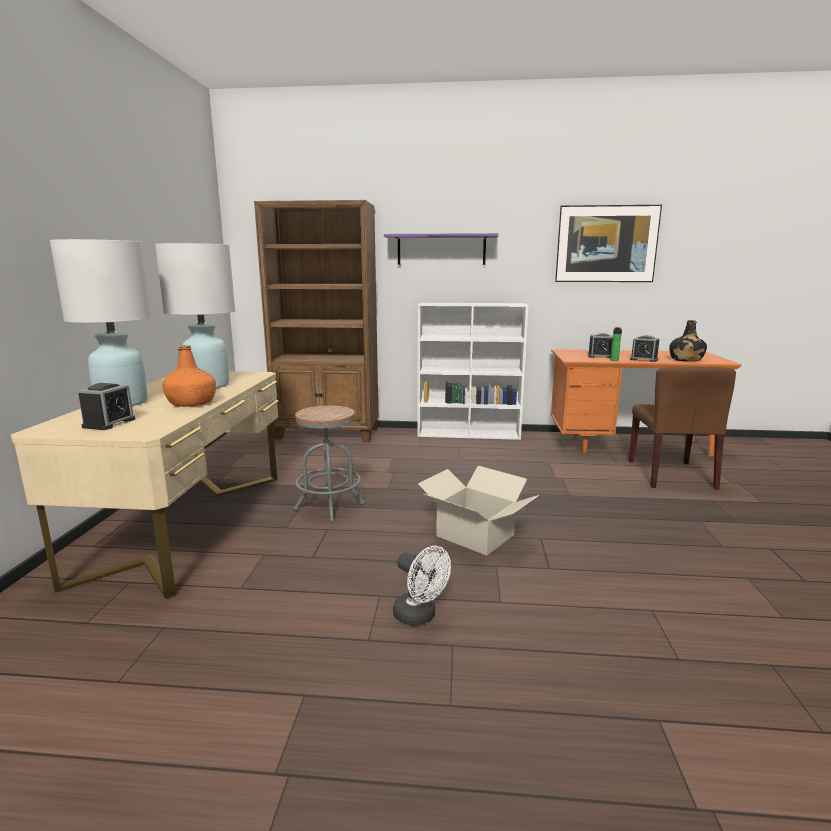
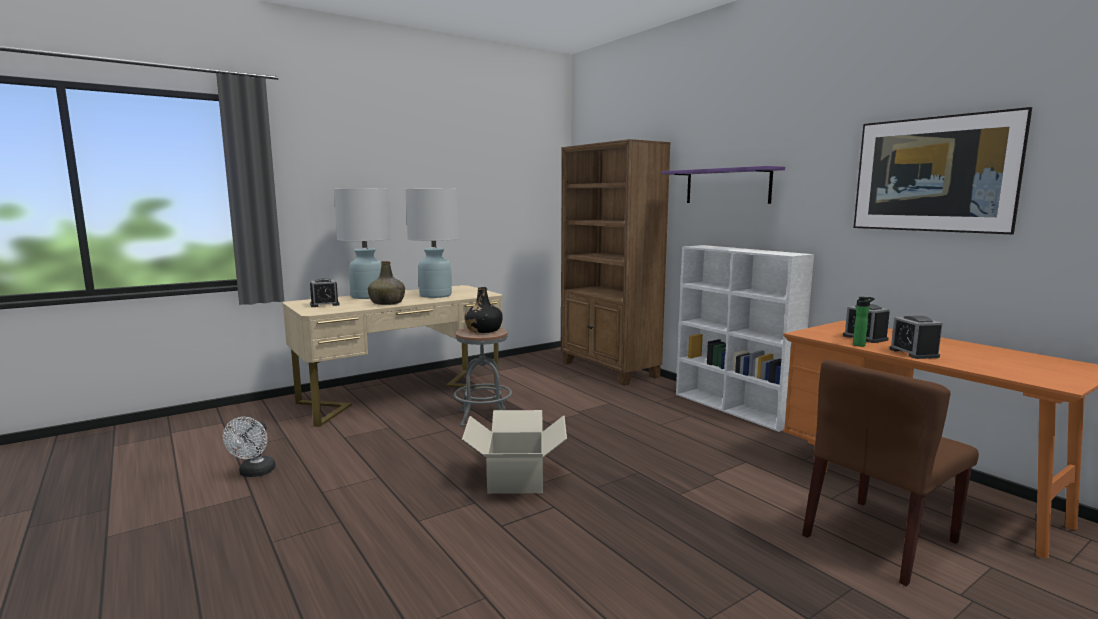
camera: 50 degrees right, 5 degrees down
(192, 403) = (387, 303): orange bottle -> green bottle
(420, 616) = (366, 498): white fan -> white fan (254, 473)
(685, 360) = (990, 368): black bottle -> black bottle (483, 330)

